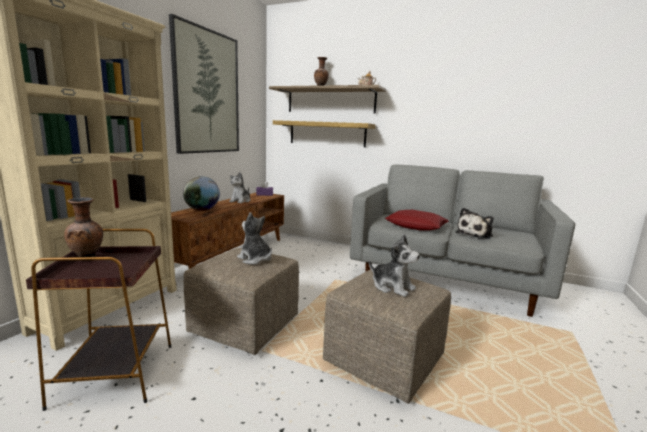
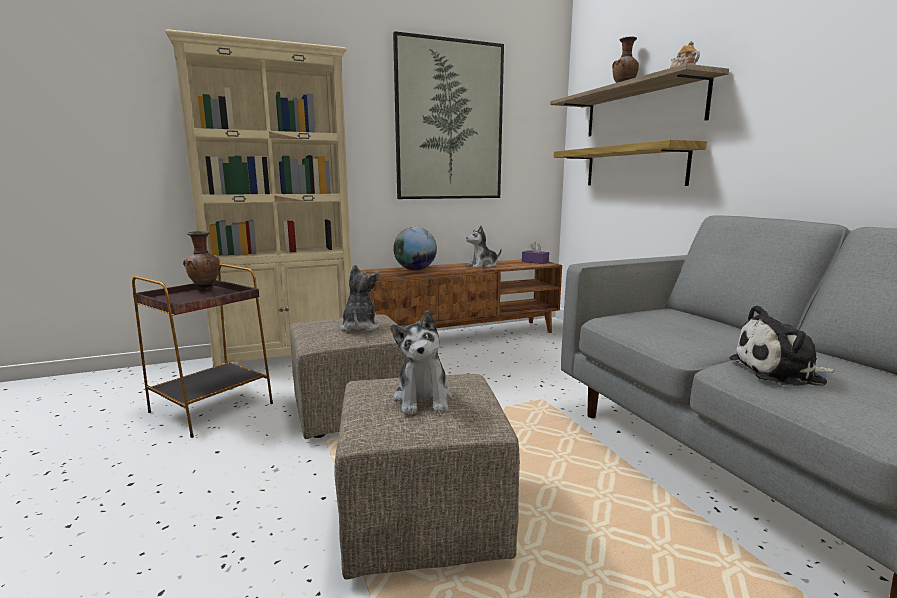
camera: 45 degrees right, 0 degrees up
(416, 225) = (673, 332): red pillow -> none

